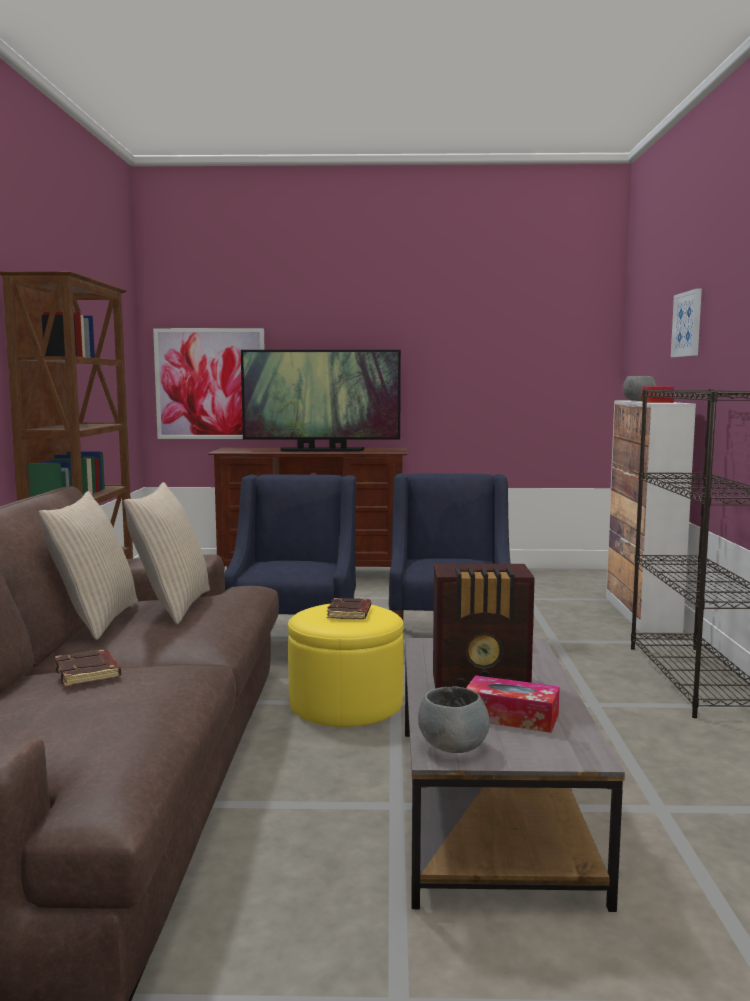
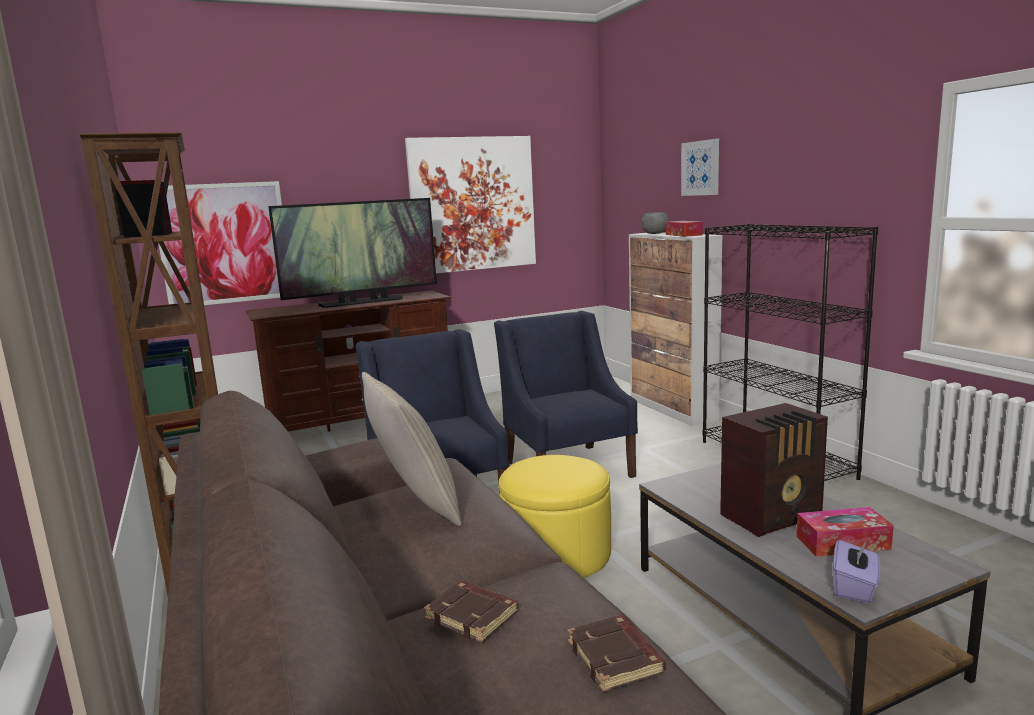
camera: 25 degrees left, 5 degrees up
(95, 620) = (349, 542): beige pillow -> none
(350, 613) = (558, 469): brown book -> brown book (616, 658)
(453, 747) = (854, 587): grey bowl -> purple tissue box
(460, 360) = (472, 204): none -> picture

